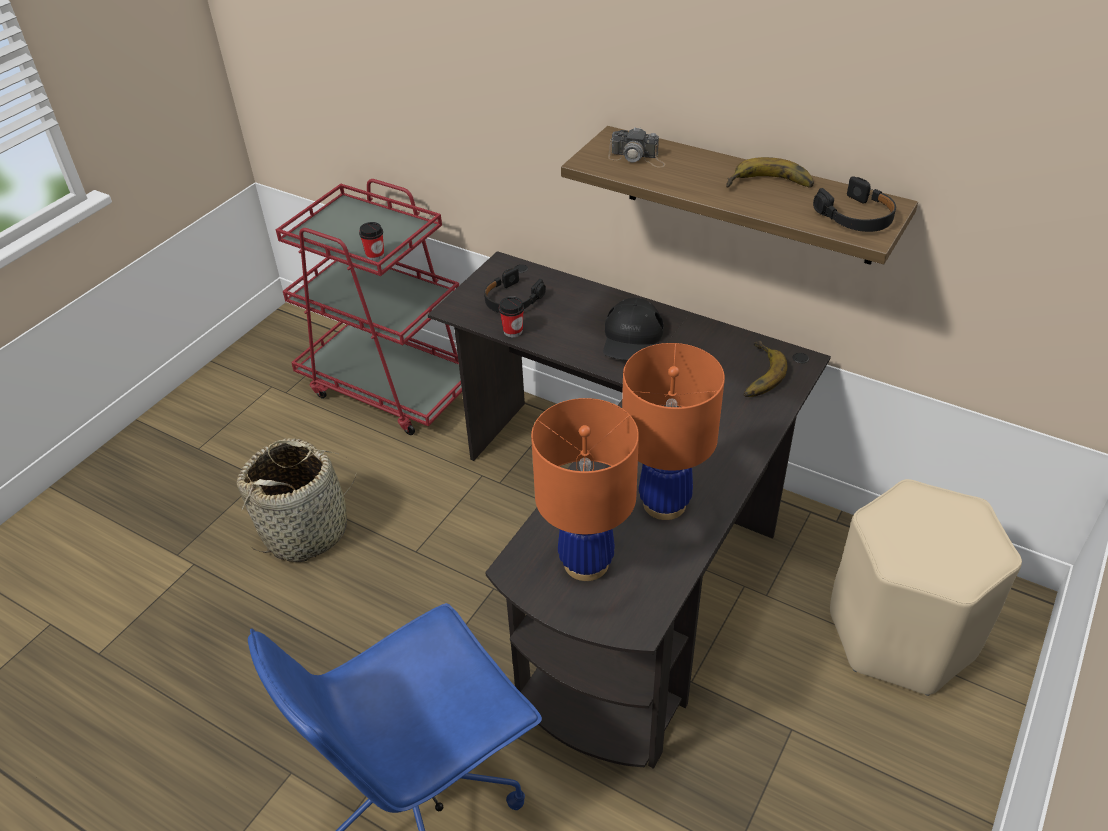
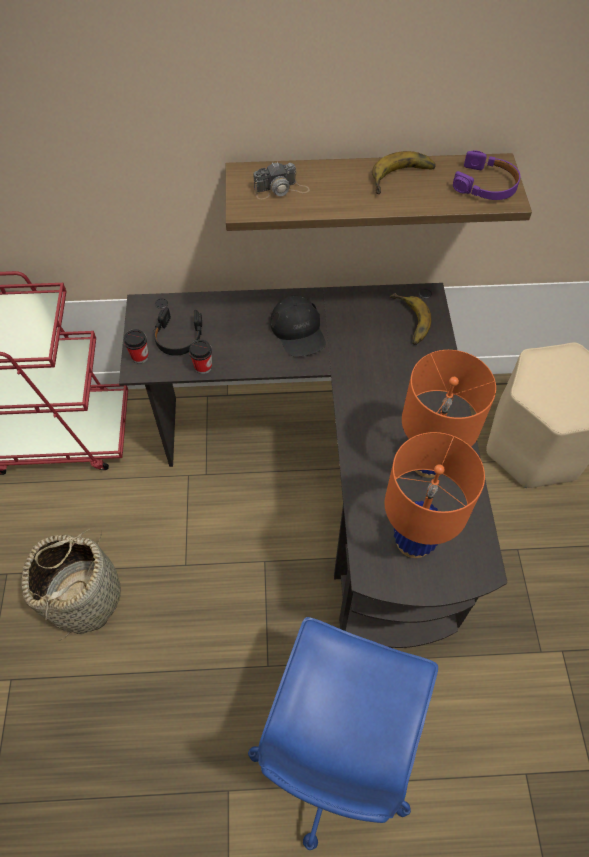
camera: 35 degrees left, 15 degrees up
(375, 255) = (32, 348): cup -> cup (140, 356)
(856, 216) = (486, 185): black headphones -> purple headphones

